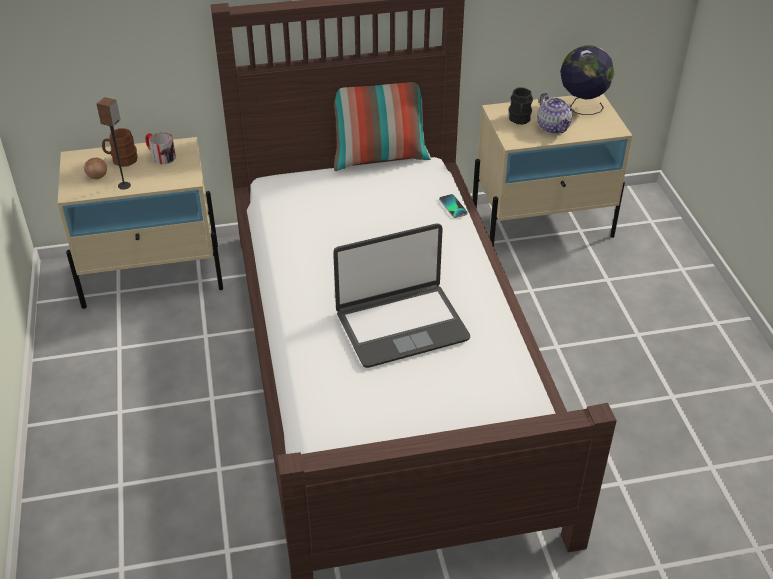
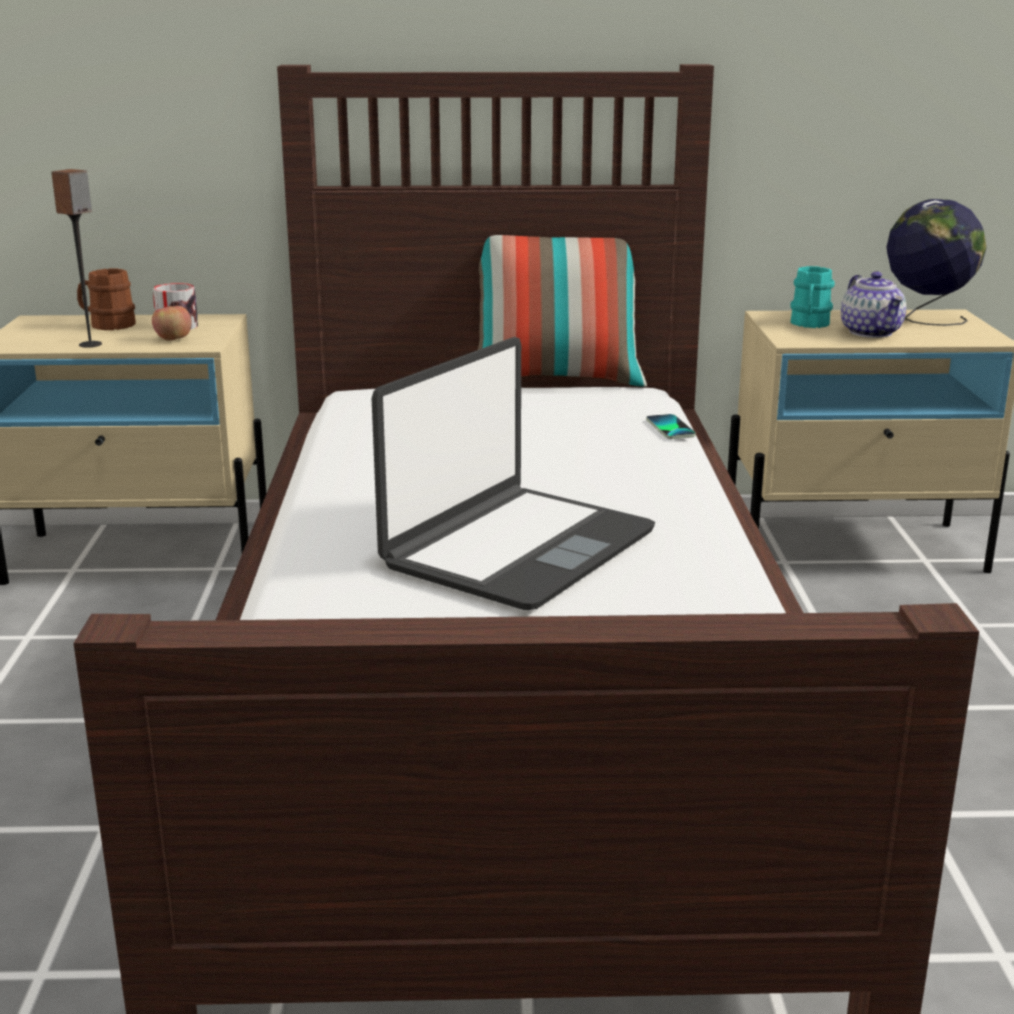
camera: 10 degrees right, 20 degrees down
(97, 176) = (55, 335): apple -> apple (173, 339)
(401, 325) = (517, 549): laptop -> laptop turned 45 degrees counterclockwise
(519, 120) = (809, 324): black mug -> turquoise mug

